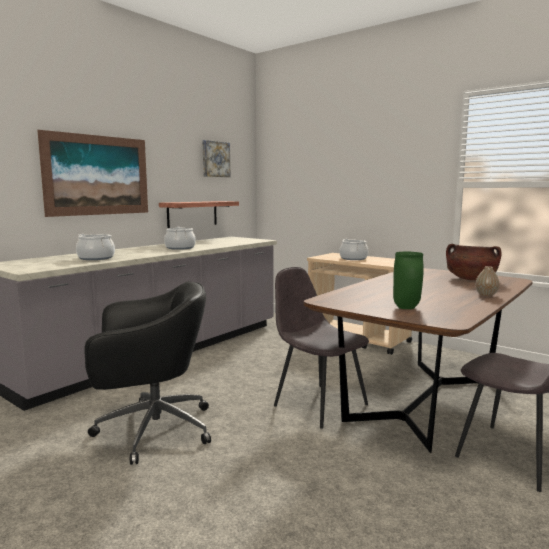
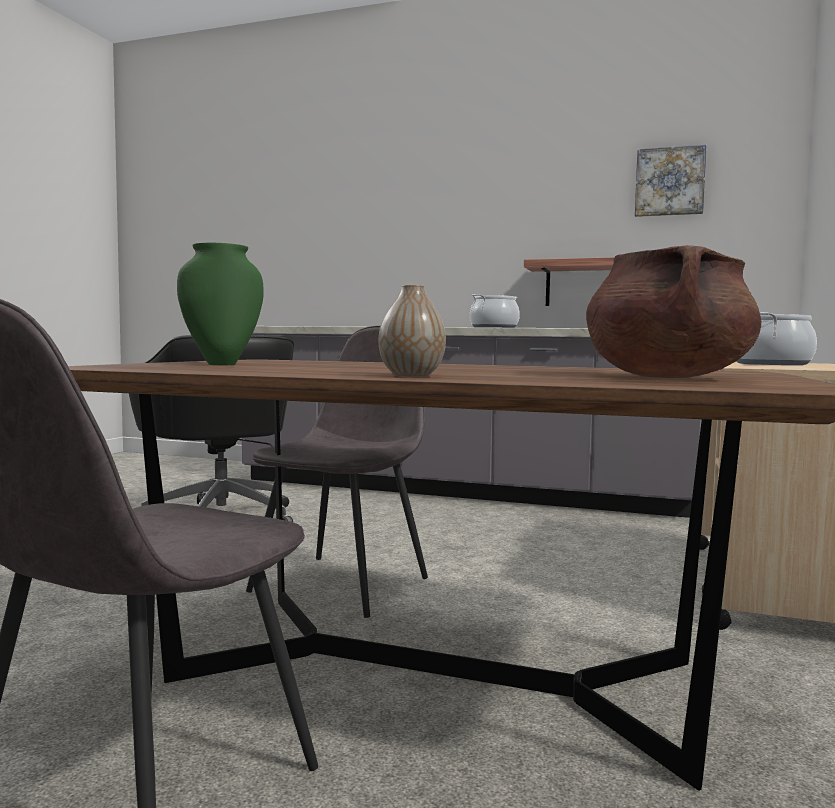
camera: 70 degrees right, 5 degrees down
(96, 258) = (357, 326): cooking pot -> none
(98, 175) = (434, 227): picture -> none

